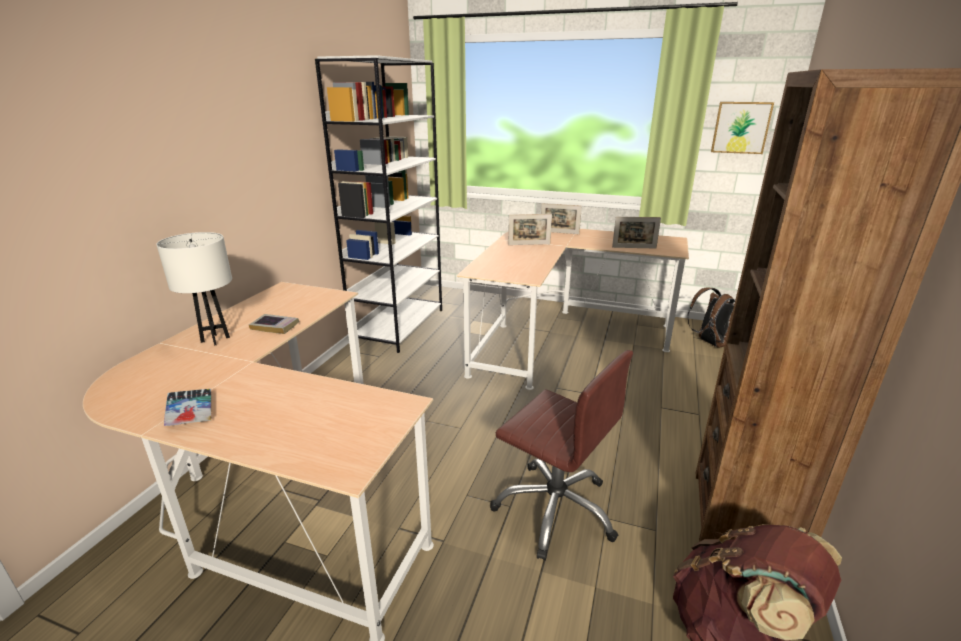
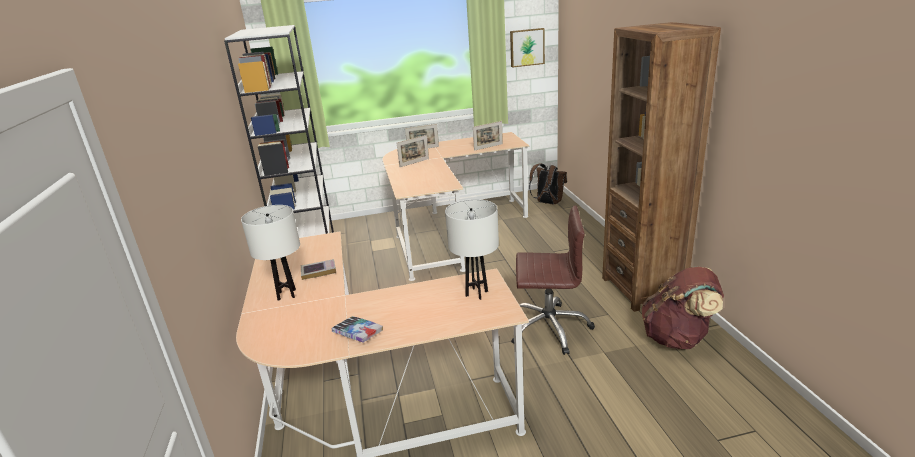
camera: 30 degrees left, 0 degrees up
(361, 422) = (476, 293): none -> white table lamp

